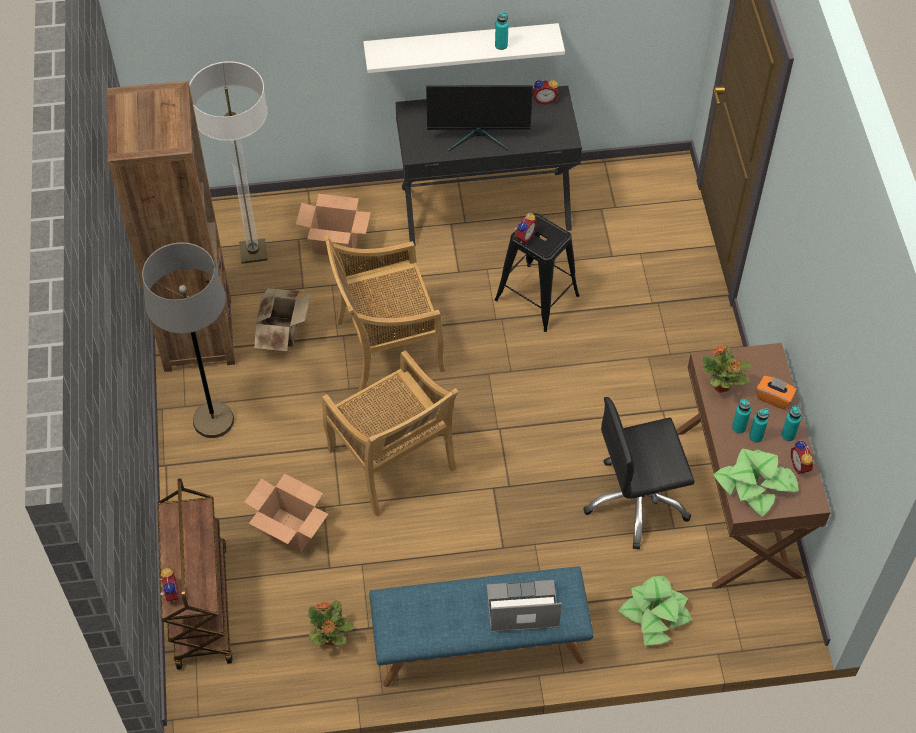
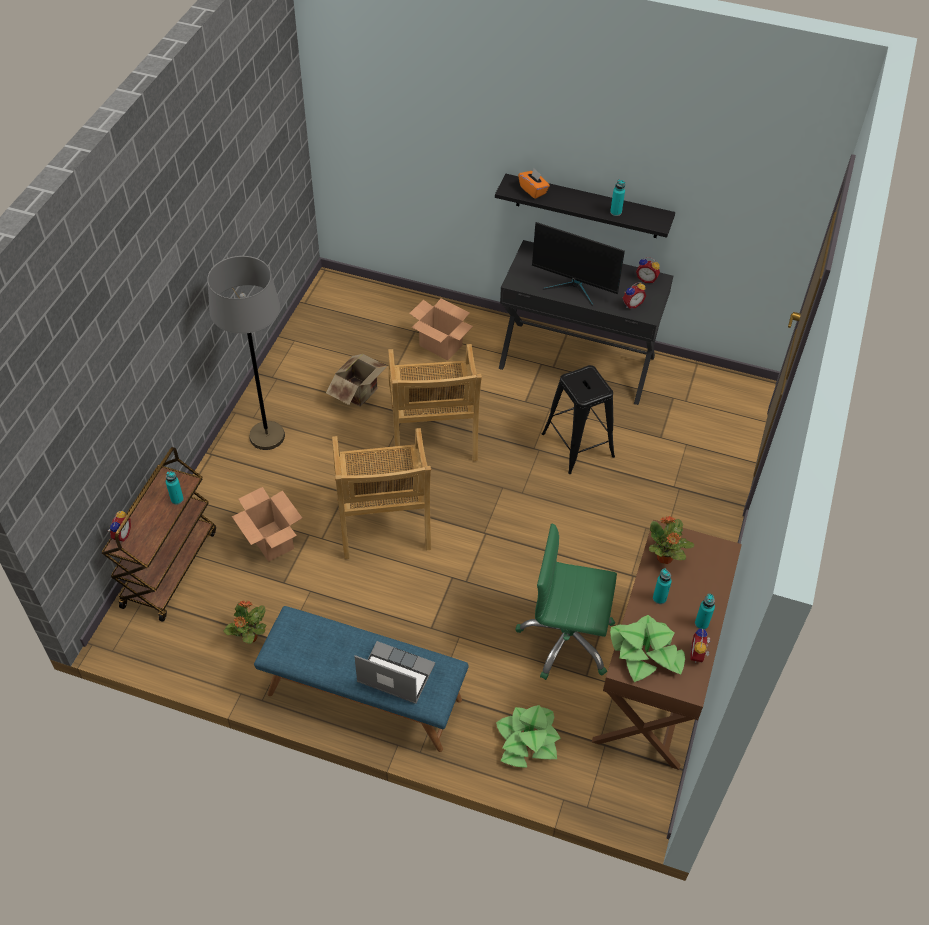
camera: 25 degrees right, 5 degrees down
(197, 334) = (296, 370): brown bookcase -> none
(253, 252) = (375, 328): floor lamp -> none
(387, 347) = (433, 436): beige chair -> beige chair turned 105 degrees counterclockwise
(461, 46) = (587, 206): white shelf -> black shelf
(523, 236) = (571, 379): alarm clock -> alarm clock (631, 304)
(636, 501) = (566, 640): black office chair -> green office chair
(755, 436) = (670, 612): turquoise bottle -> turquoise bottle (177, 499)
(774, 397) = (707, 586): orange tissue box -> orange tissue box (533, 190)

